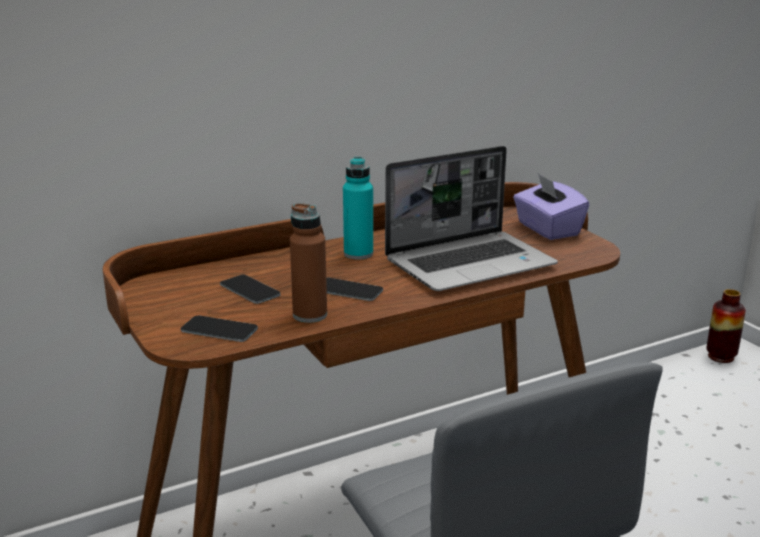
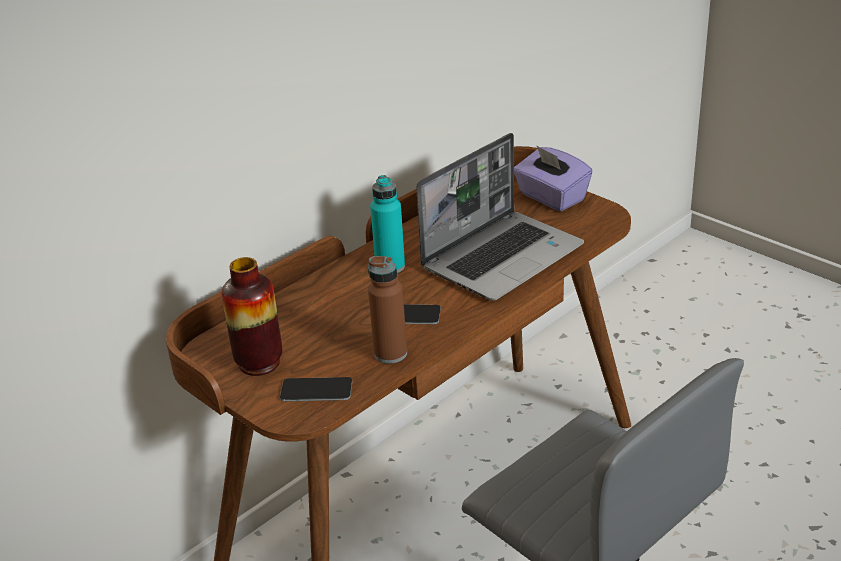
camera: 15 degrees left, 10 degrees up
(250, 290) = (313, 335): phone -> none
(720, 357) = (684, 256): vase -> vase (259, 363)

